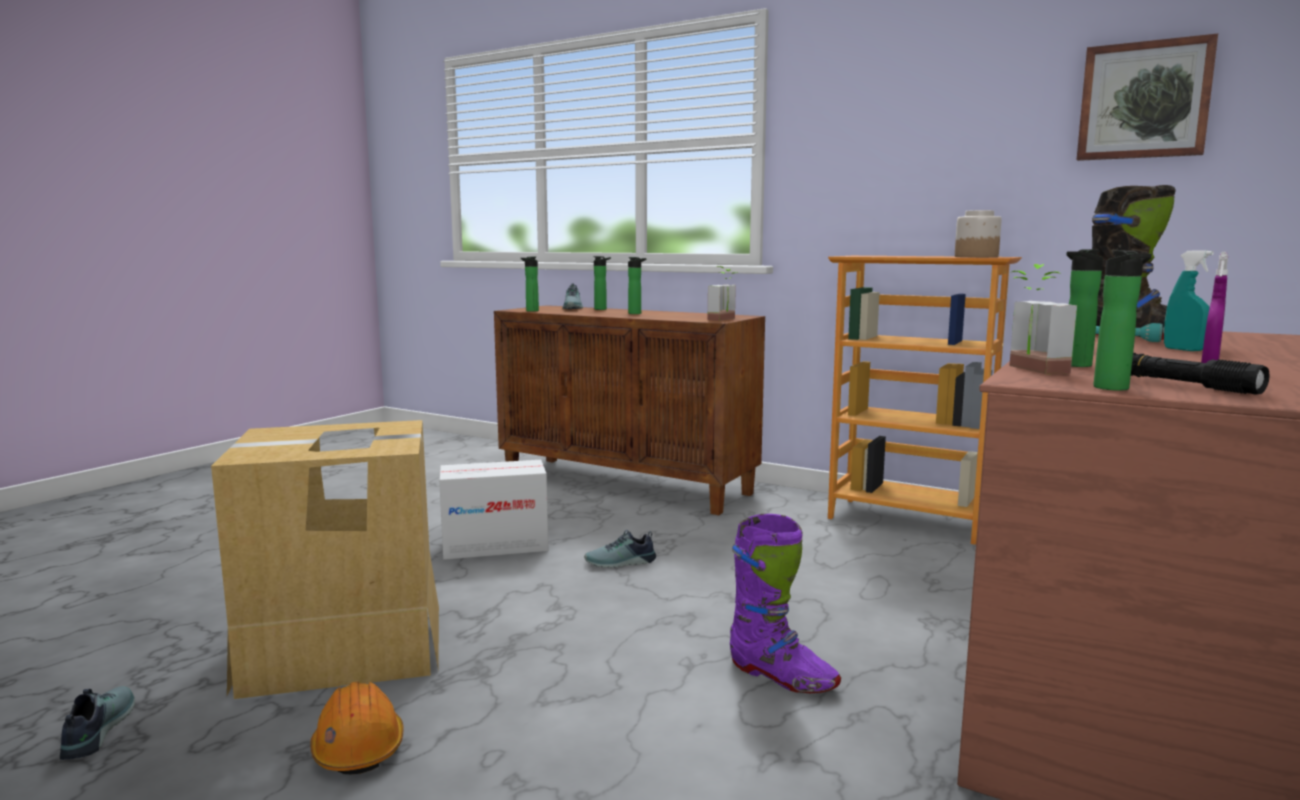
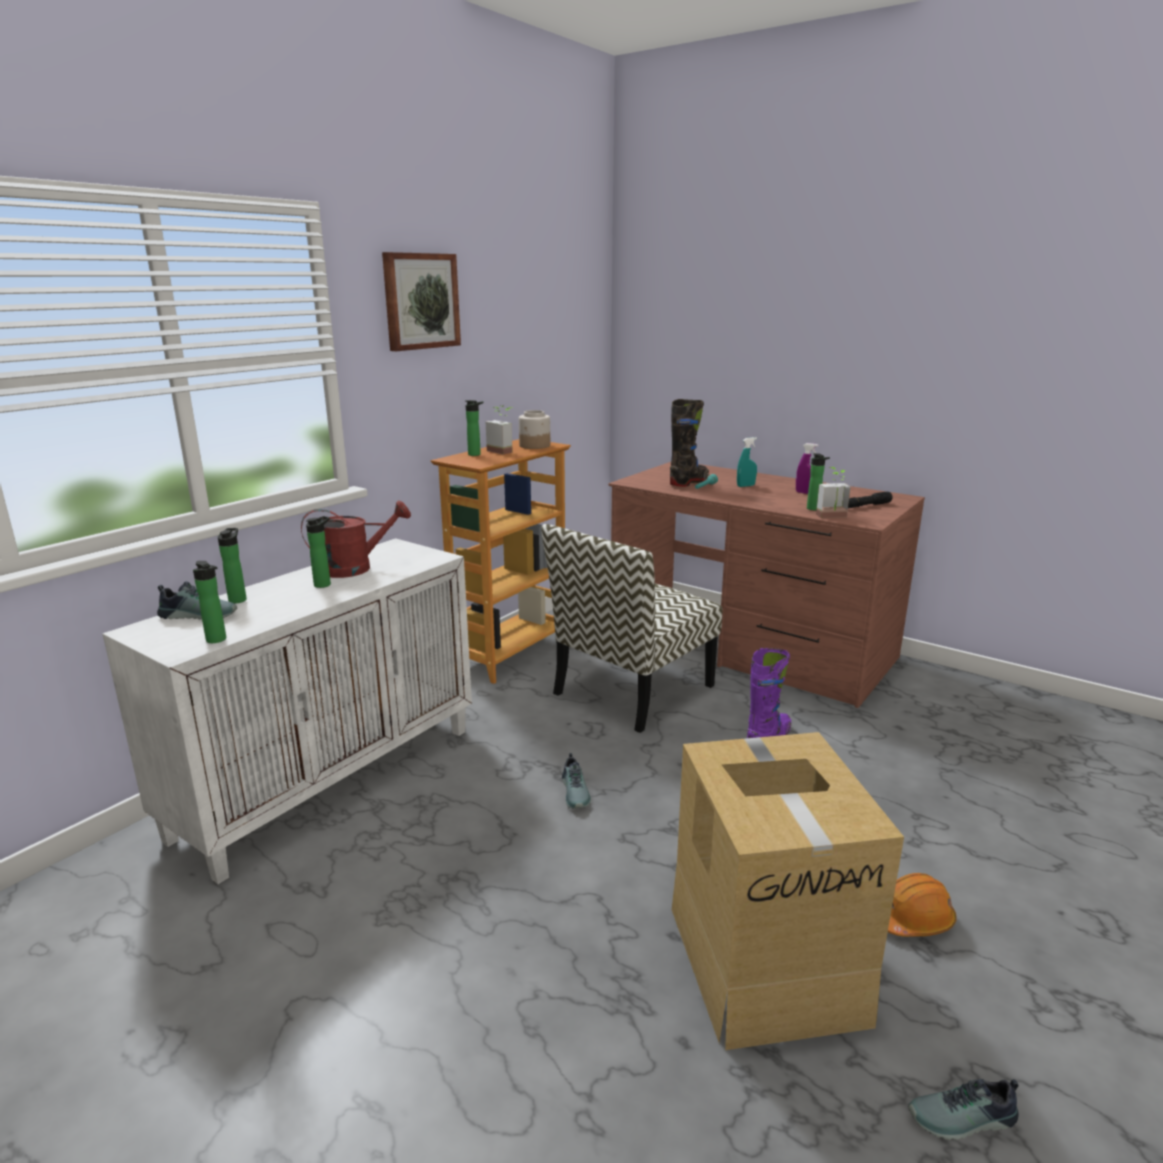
camera: 85 degrees left, 10 degrees up
(495, 546) = (512, 877): cardboard box -> none
(627, 484) = (330, 779): brown cabinet -> white cabinet
(676, 314) = (356, 568): none -> red watering can
(726, 319) = (428, 553): potted plant -> potted plant (503, 451)
(866, 585) = (632, 691): none -> chair
(1113, 389) = (884, 515): bottle -> bottle (476, 454)
(1144, 101) = (557, 324): picture -> picture (420, 301)

